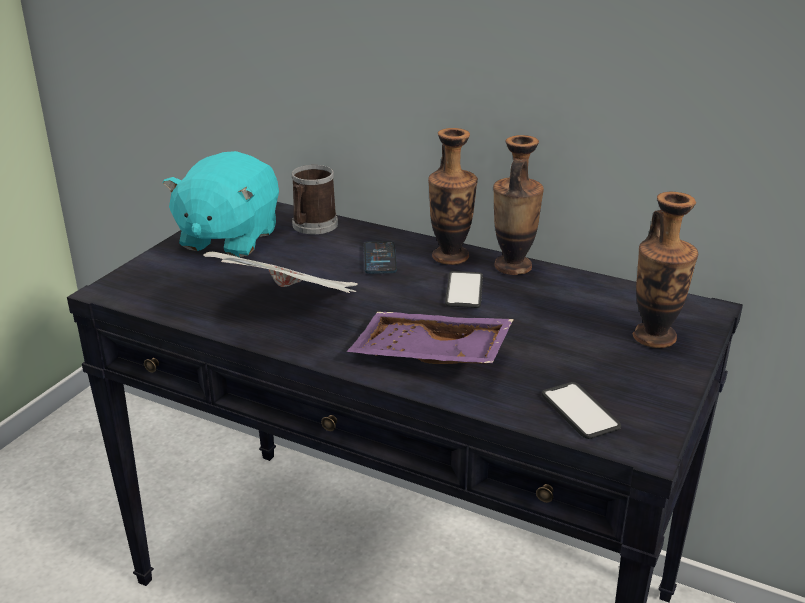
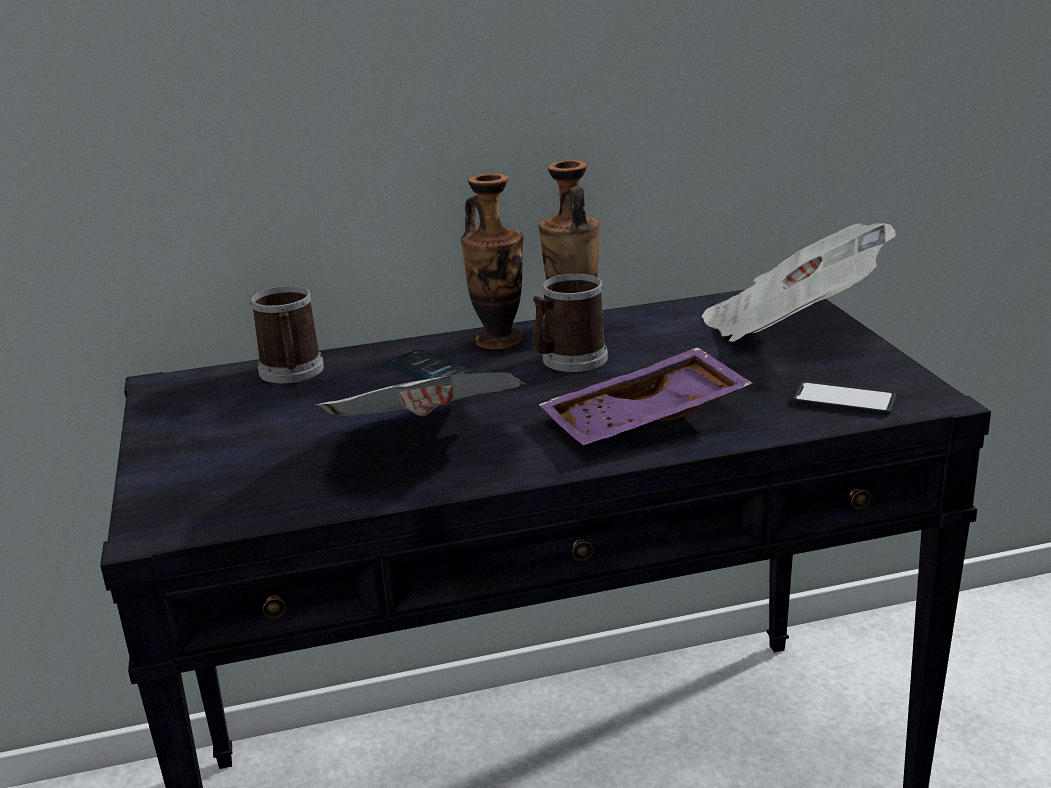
camera: 40 degrees left, 5 degrees down
(228, 238) = (209, 421): turquoise plush toy -> none
(464, 290) = (568, 360): phone -> mug
(654, 337) = (790, 327): vase -> newspaper

